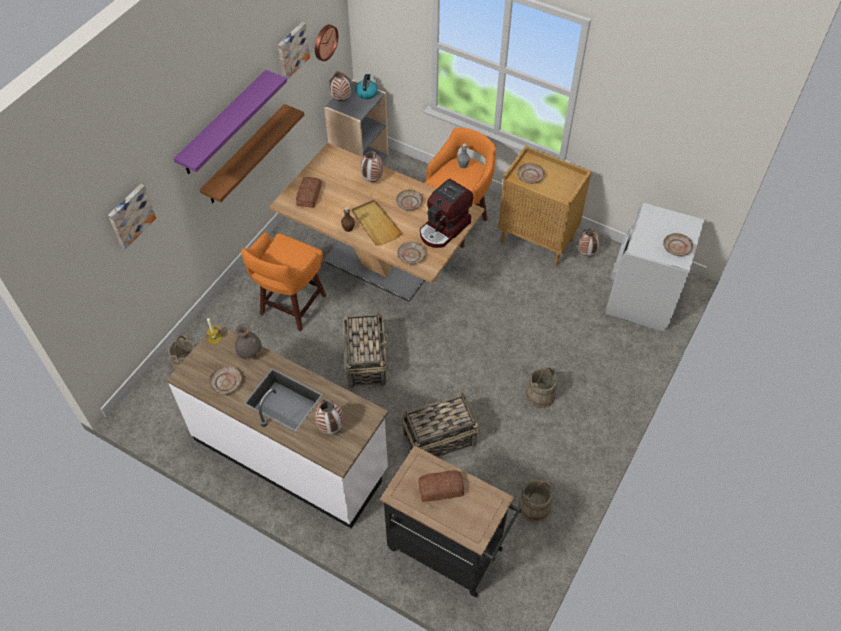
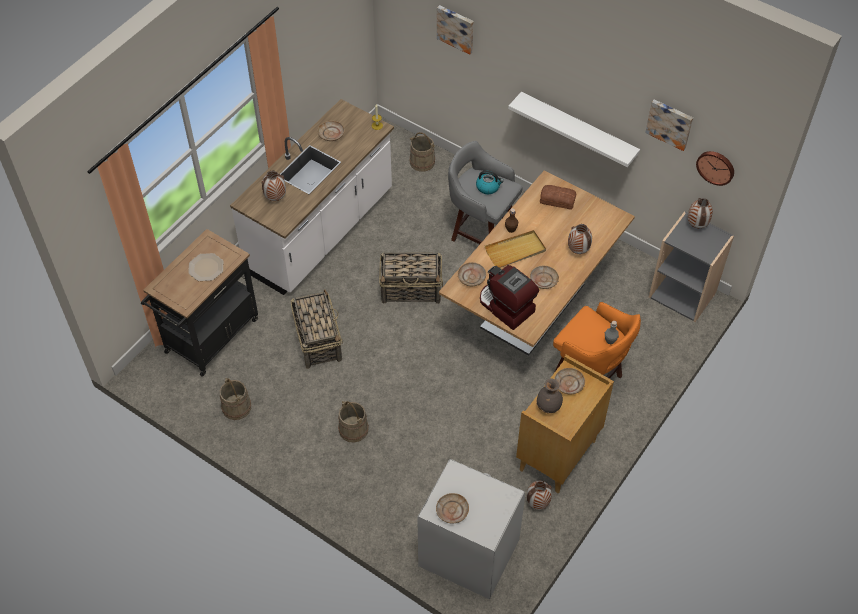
camera: 95 degrees right, 0 degrees up
(224, 123) = (567, 81): purple shelf -> none
(245, 155) = (578, 129): brown shelf -> white shelf
(250, 352) = (359, 148): grey vase -> grey vase (549, 406)
(291, 306) = (481, 233): orange stool -> grey stool
(366, 93) = (709, 248): kettle -> kettle (488, 187)
(440, 488) = (206, 267): bread -> plate

